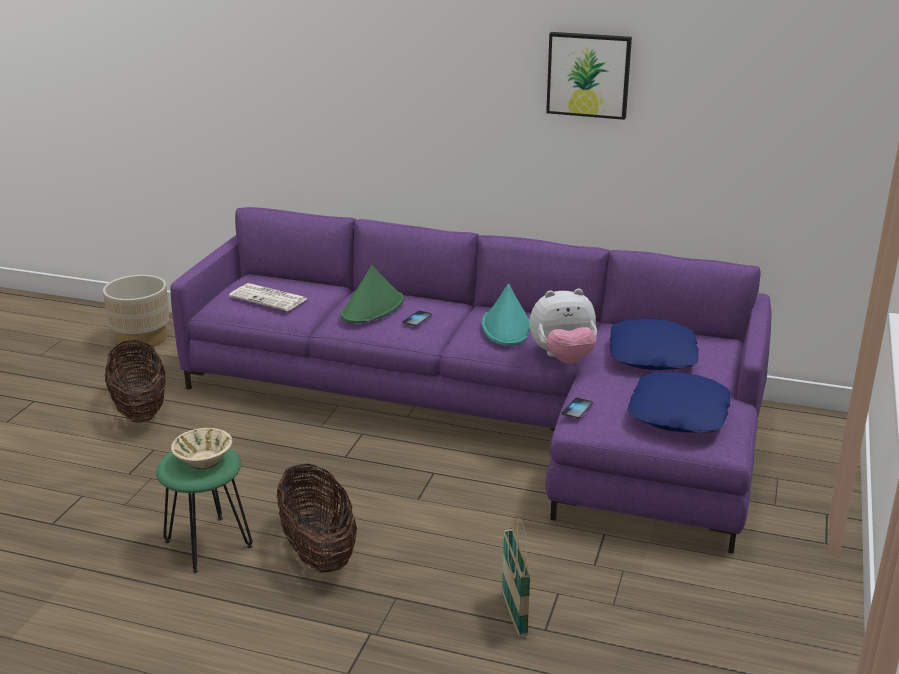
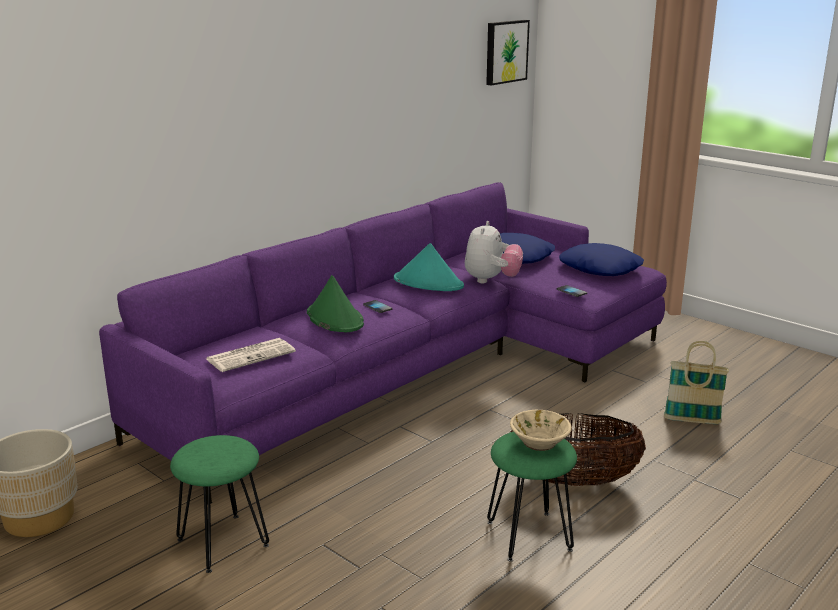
camera: 65 degrees left, 5 degrees down
(140, 410) = (223, 542): basket -> green stool
(589, 74) = (383, 65): picture -> picture (505, 51)

